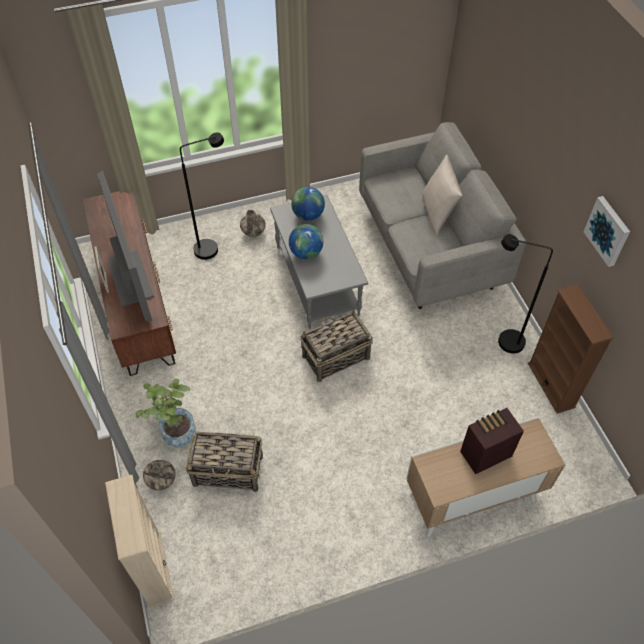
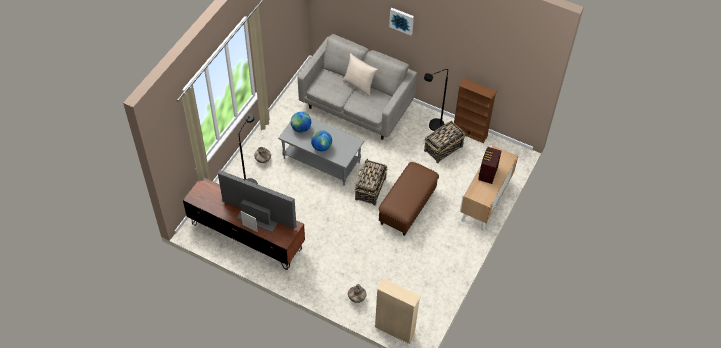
camera: 45 degrees left, 0 degrees up
(174, 431) = (337, 275): potted plant -> none
(229, 471) = (380, 271): basket -> basket (443, 148)
(356, 418) = (407, 208): none -> brown ottoman
(608, 231) = (470, 47): picture -> picture (402, 20)

